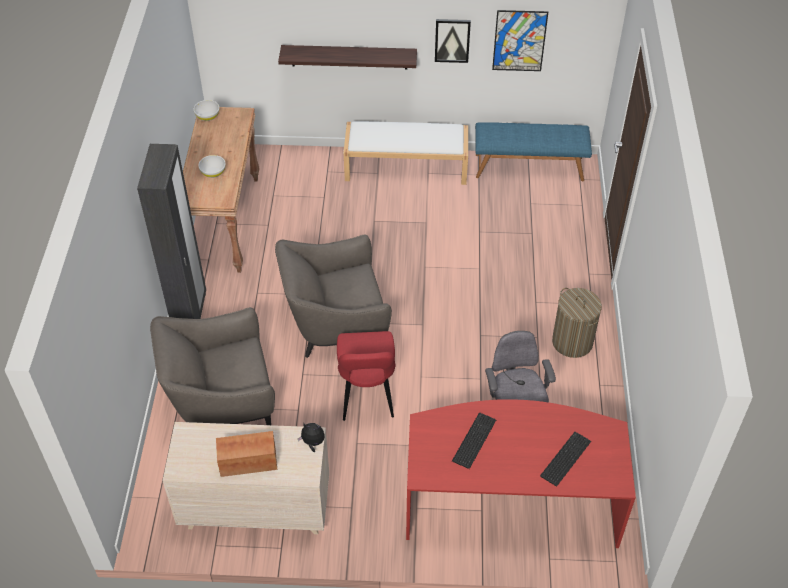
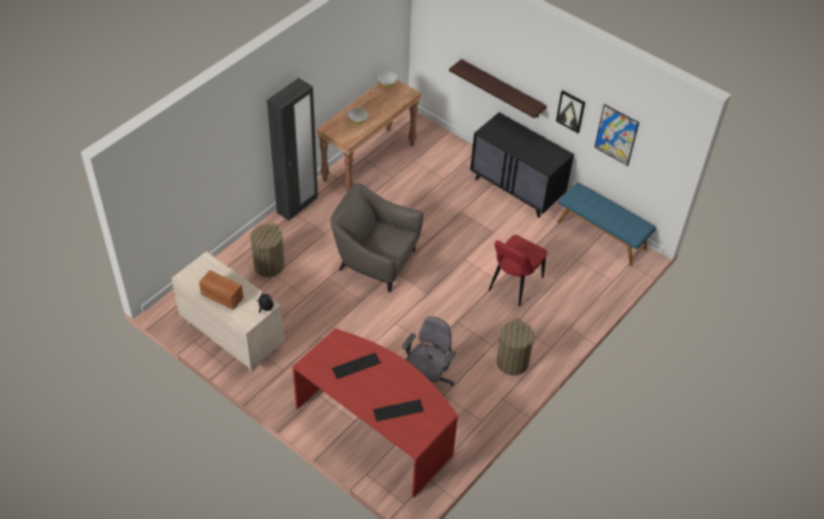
camera: 35 degrees right, 0 degrees up
(222, 401) = (269, 265): grey armchair -> laundry basket
(367, 396) = (352, 314): red chair -> red chair (514, 285)
(407, 167) = (517, 189): white bench -> black dresser

